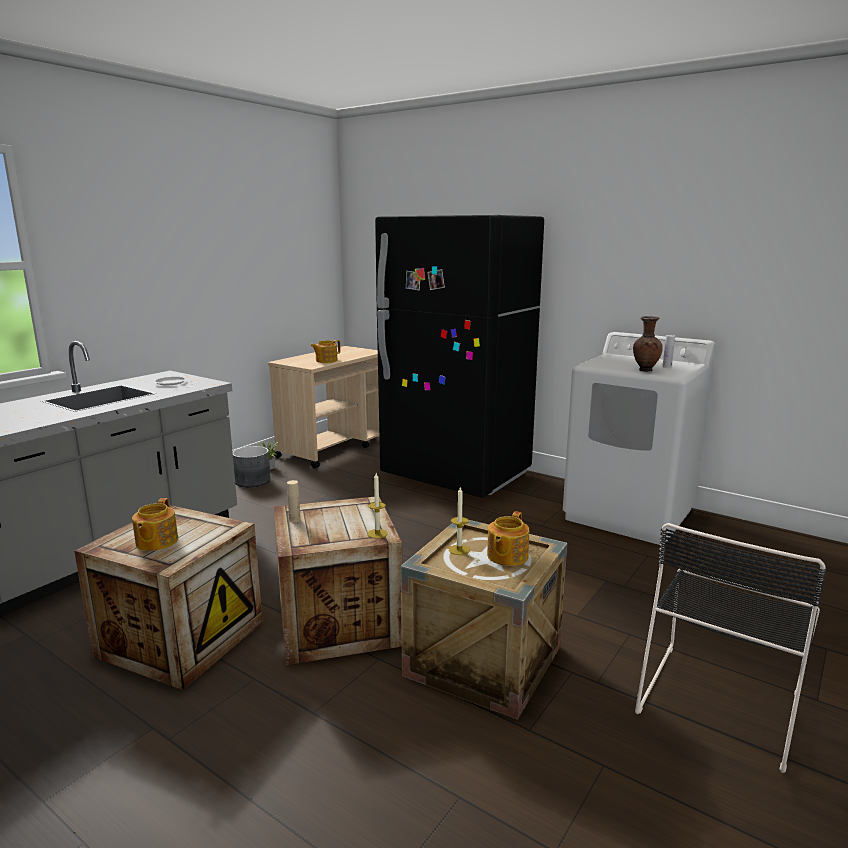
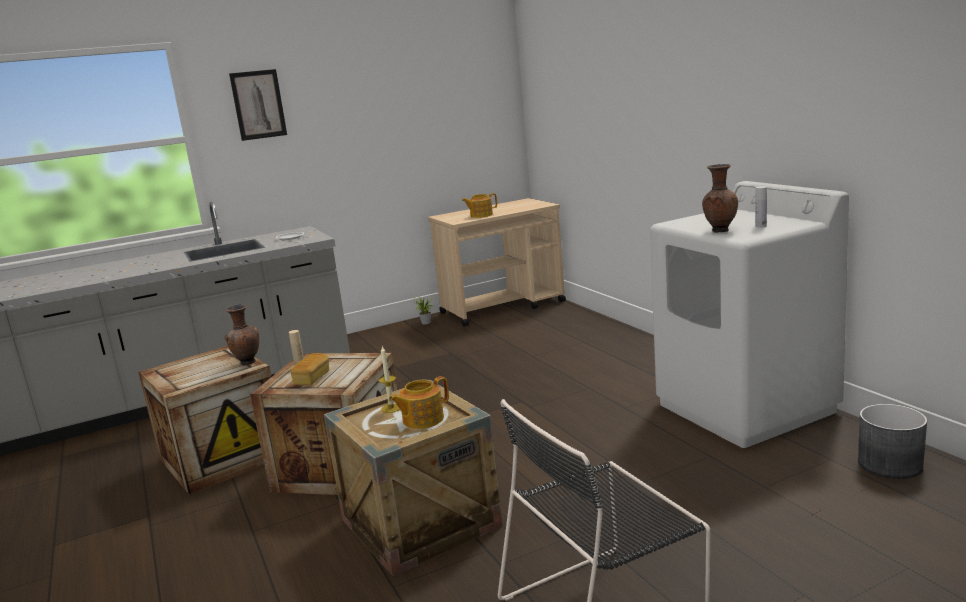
camera: 30 degrees right, 0 degrees up
(110, 233) = (258, 104): none -> picture
(156, 542) = (190, 372): teapot -> none
(222, 524) = (247, 363): none -> brown vase
(253, 481) = (399, 334): grey planter -> grey planter (890, 464)
(330, 531) = (312, 379): none -> bread
(377, 533) = (343, 385): candle -> none
(456, 475) = (595, 344): black fridge -> none

